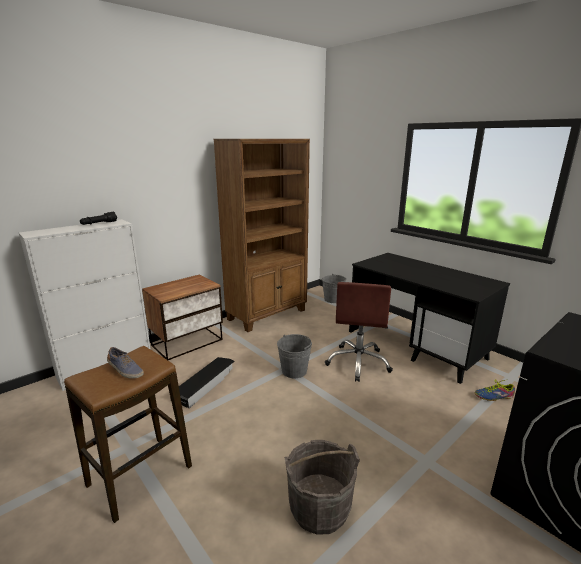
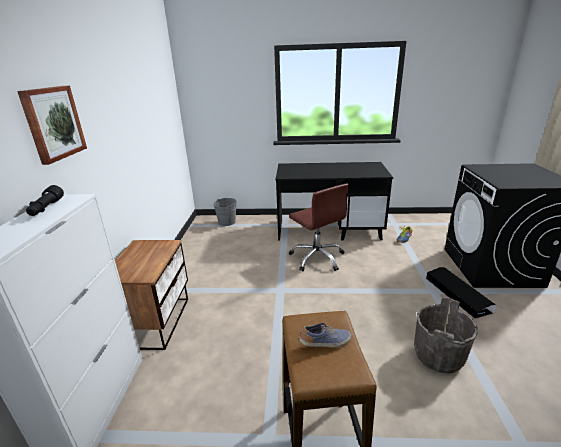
camera: 45 degrees left, 5 degrees up
(140, 174) = (53, 123): none -> picture
(205, 384) = (240, 342): black storage box -> black storage box (457, 294)
(268, 315) = (193, 258): brown bookcase -> none
(294, 371) = (288, 287): grey bucket -> none

